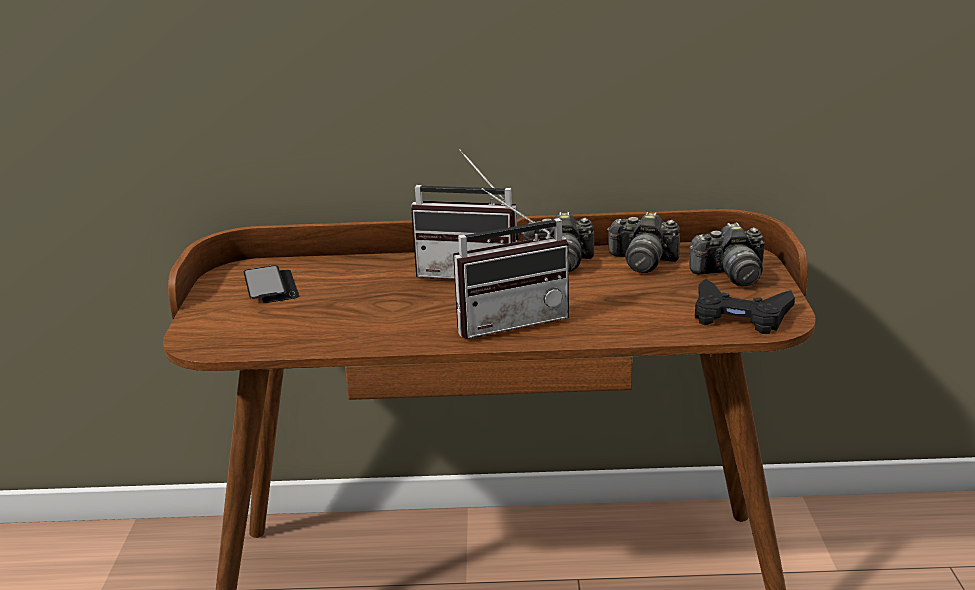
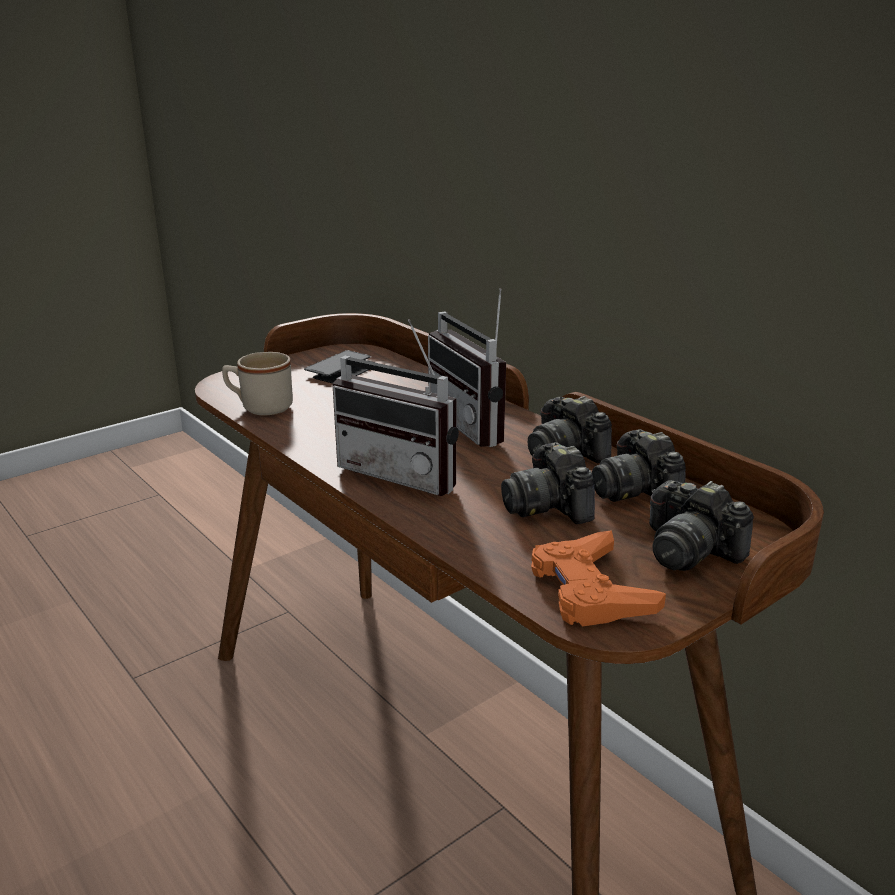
camera: 50 degrees right, 0 degrees up
(287, 340) = (260, 407): none -> beige mug
(626, 292) = (548, 506): none -> camera
(739, 315) = (590, 590): black game controller -> orange game controller

